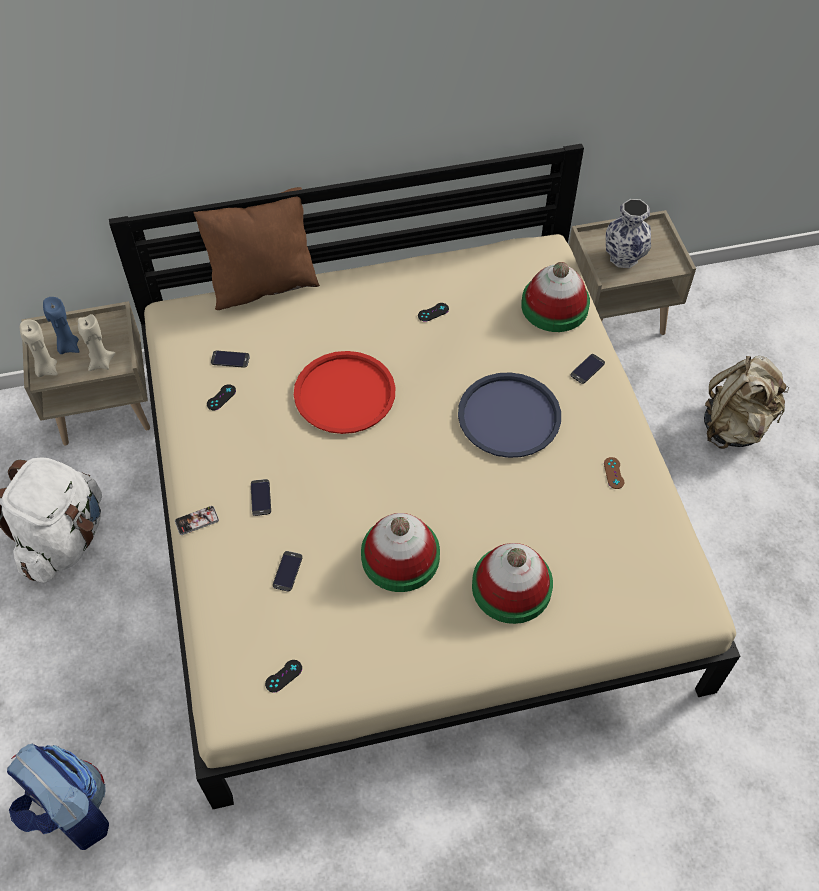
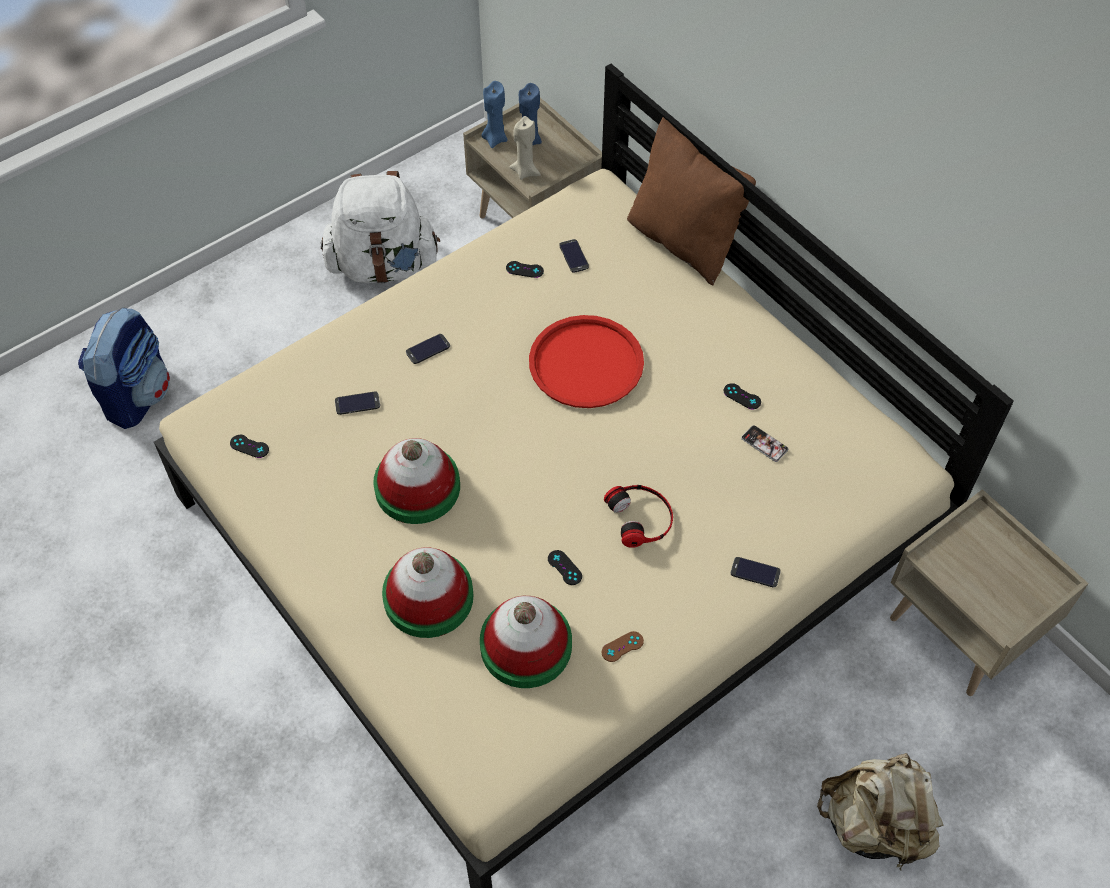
camera: 65 degrees right, 0 degrees up
(46, 369) = (495, 139): beige candle -> blue candle
(197, 521) = (378, 313): phone -> phone (764, 444)
(509, 416) = (641, 517): blue tray -> headphones
(528, 483) = (564, 567): none -> black game controller
(554, 306) = (826, 507): hat -> hat (526, 645)
(623, 258) = (974, 563): vase -> none

